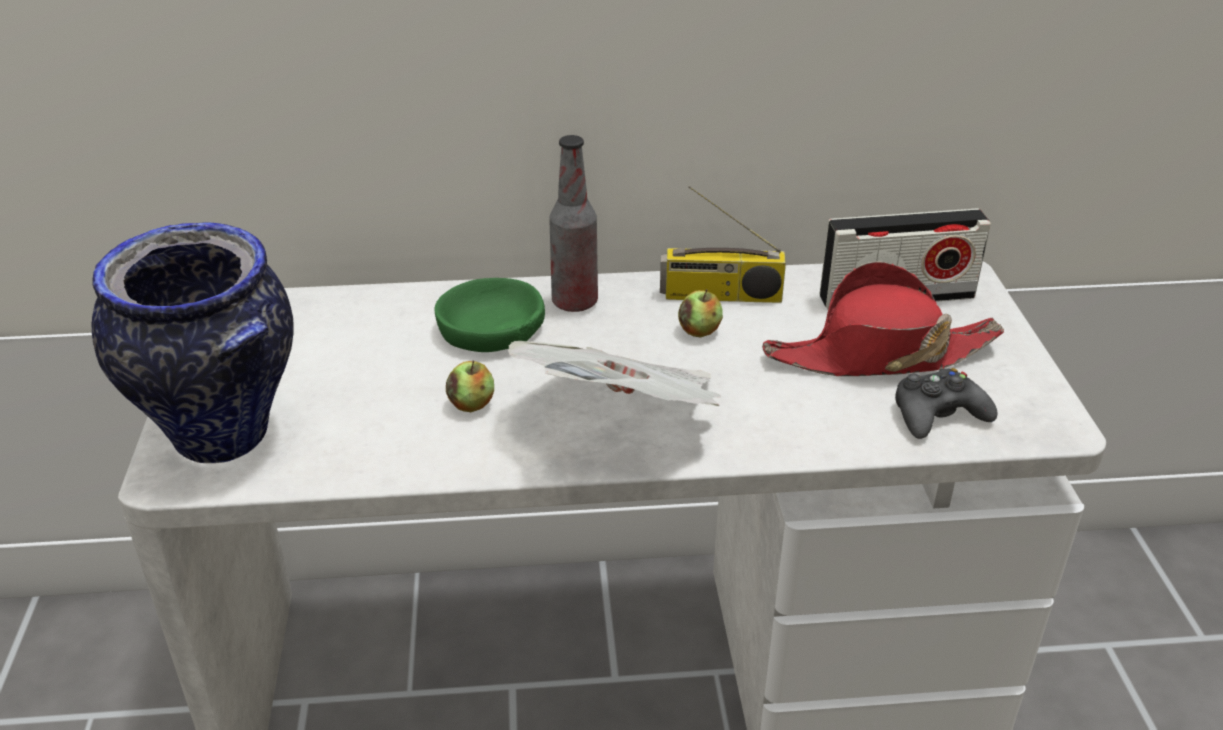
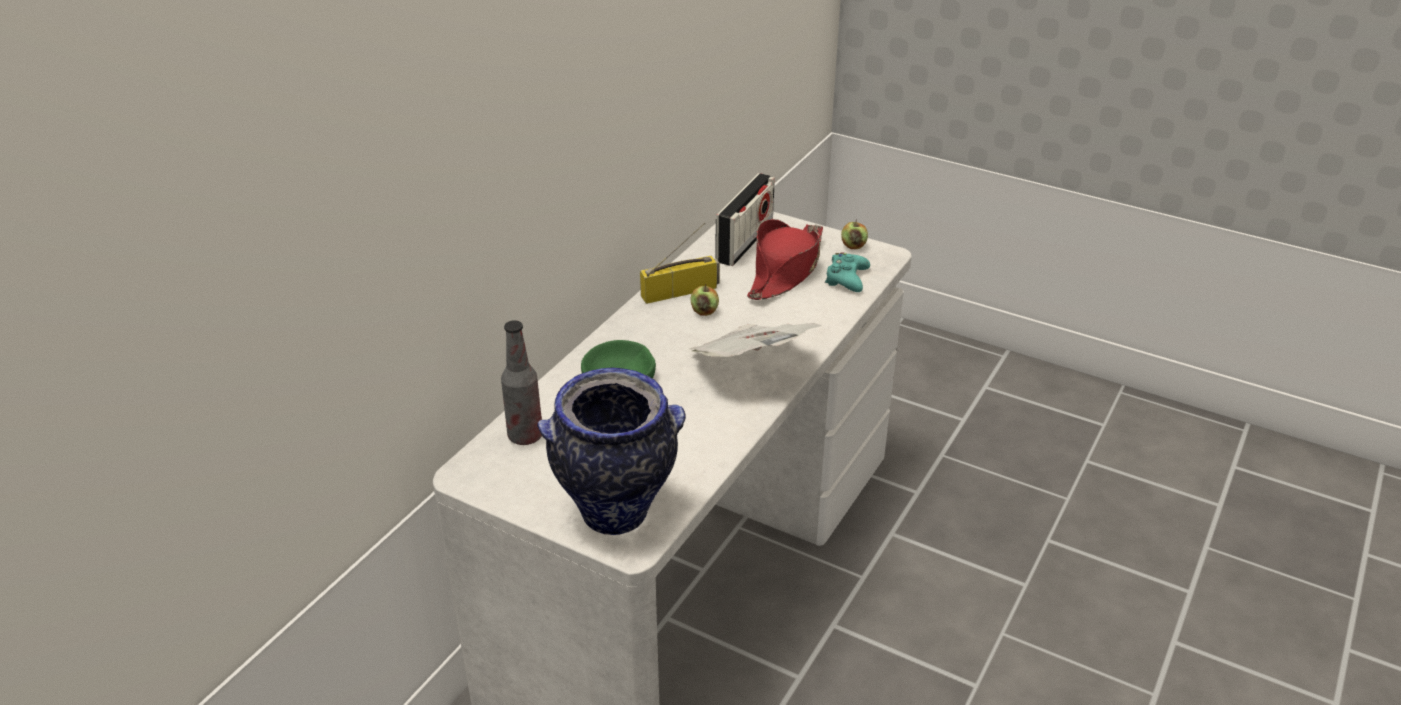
camera: 55 degrees left, 0 degrees up
(472, 404) = (685, 411): apple -> apple (853, 246)
(574, 302) = (628, 339): bottle -> bottle (525, 436)
(720, 296) = (680, 291): radio -> radio turned 150 degrees counterclockwise
(938, 414) = (846, 278): black game controller -> turquoise game controller

